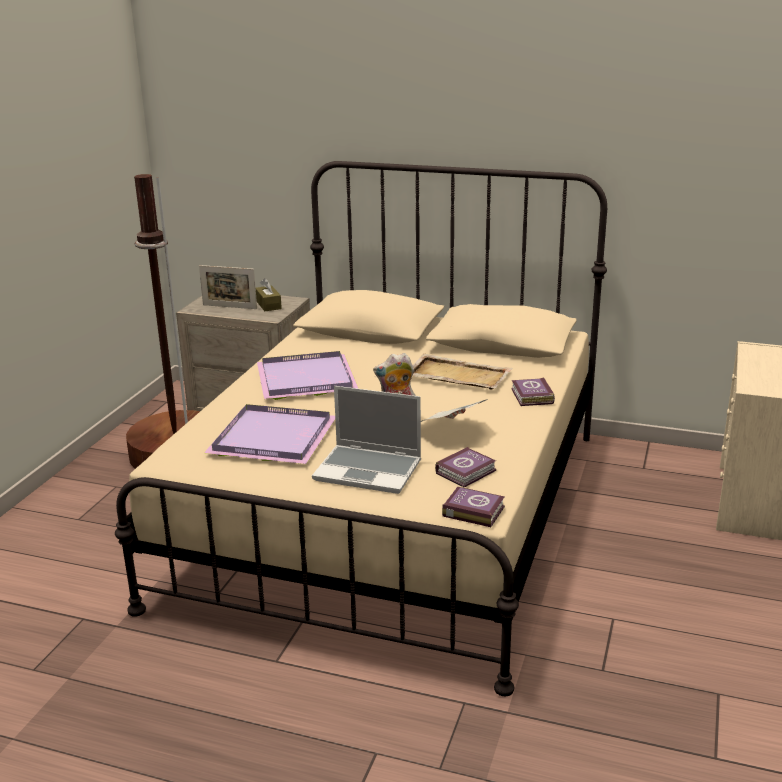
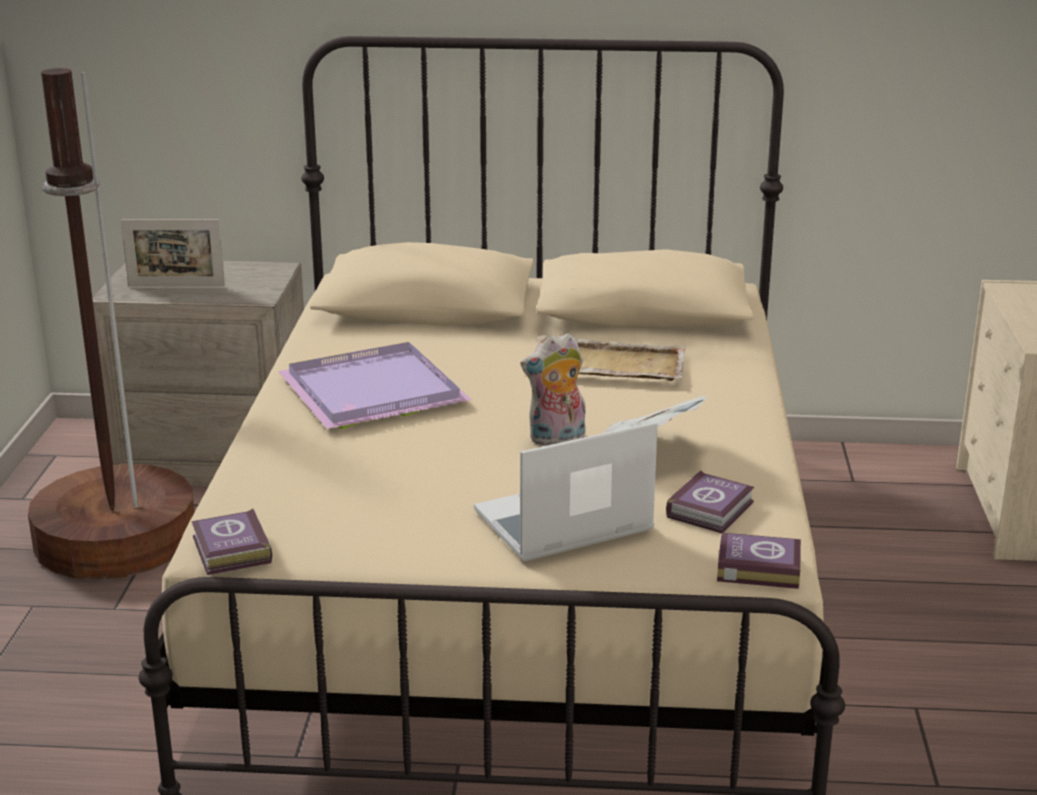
camera: 15 degrees left, 0 degrees up
(268, 305) = (240, 278): brown tissue box -> none
(270, 439) = (373, 492): purple tray -> none
(369, 470) = (562, 524): laptop -> laptop turned 150 degrees clockwise
(531, 396) = (737, 386): book -> book (230, 551)

